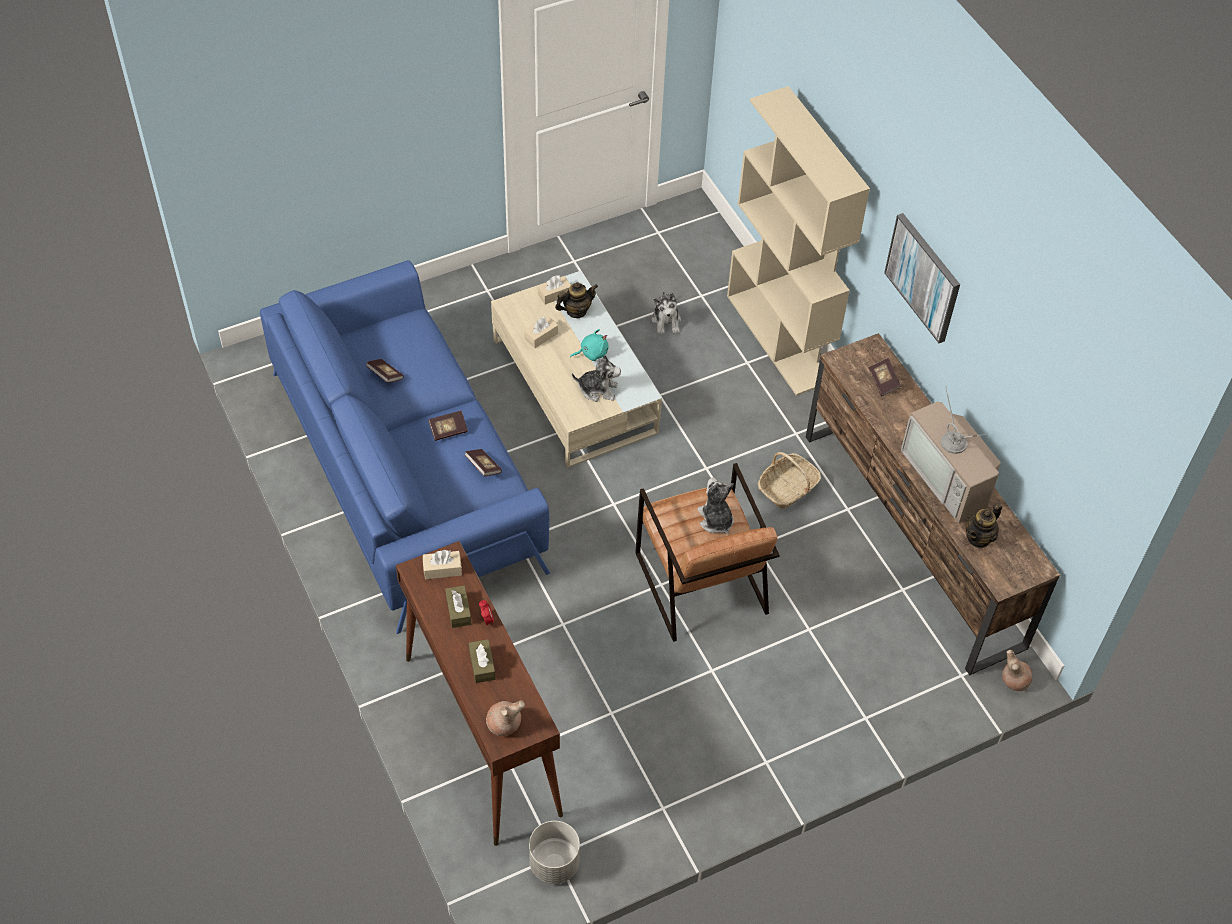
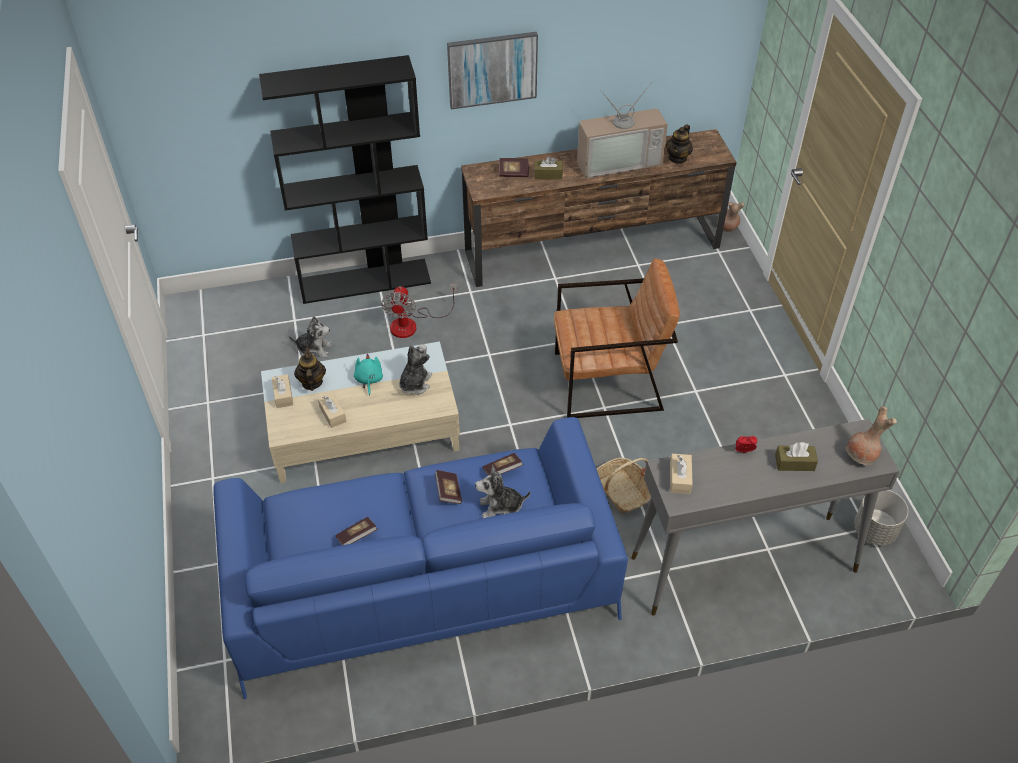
camera: 75 degrees left, 5 degrees down
(458, 611) = (731, 472): brown tissue box -> brown tissue box (548, 174)
(481, 734) = (742, 564): brown console table -> grey console table
(715, 520) = (596, 322): plush toy -> plush toy (501, 508)
(728, 392) = (412, 324): none -> fan
(779, 338) = (365, 281): beige bookcase -> black bookcase
(788, 488) = (525, 308): basket -> basket (623, 491)
(979, 538) = (678, 158): teapot -> teapot turned 60 degrees clockwise

